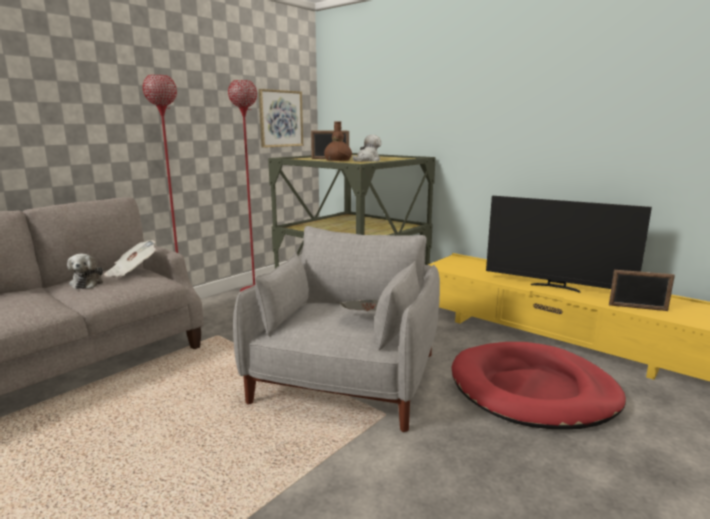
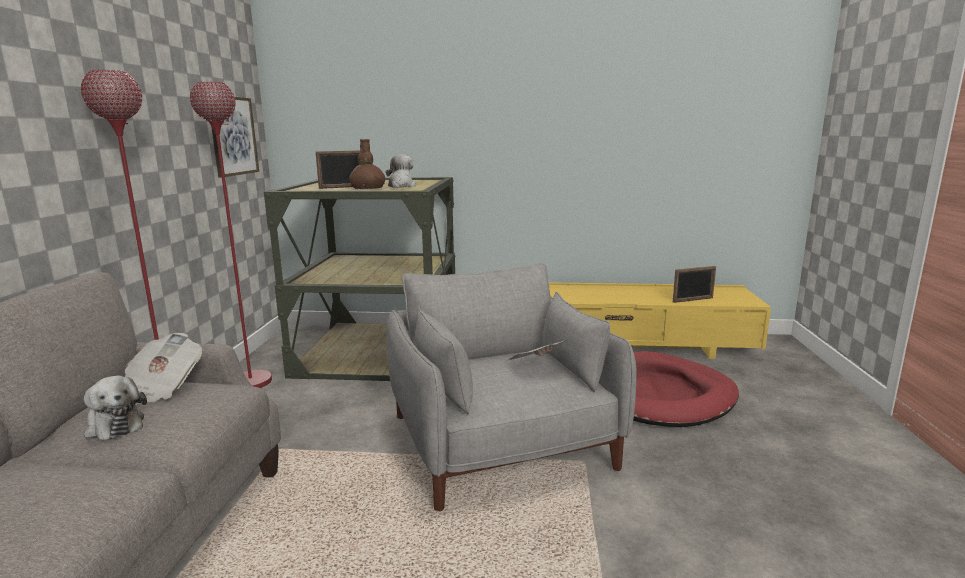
camera: 35 degrees left, 0 degrees up
(556, 287) = (616, 296): television -> none

